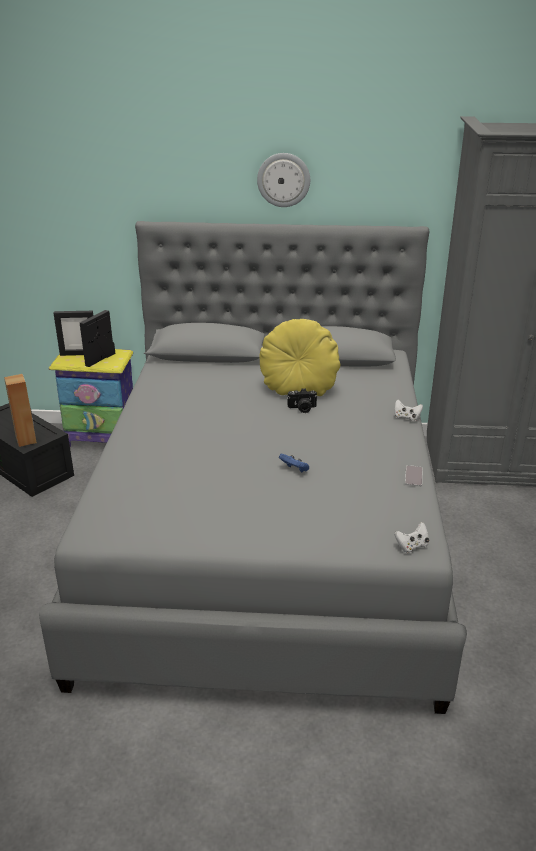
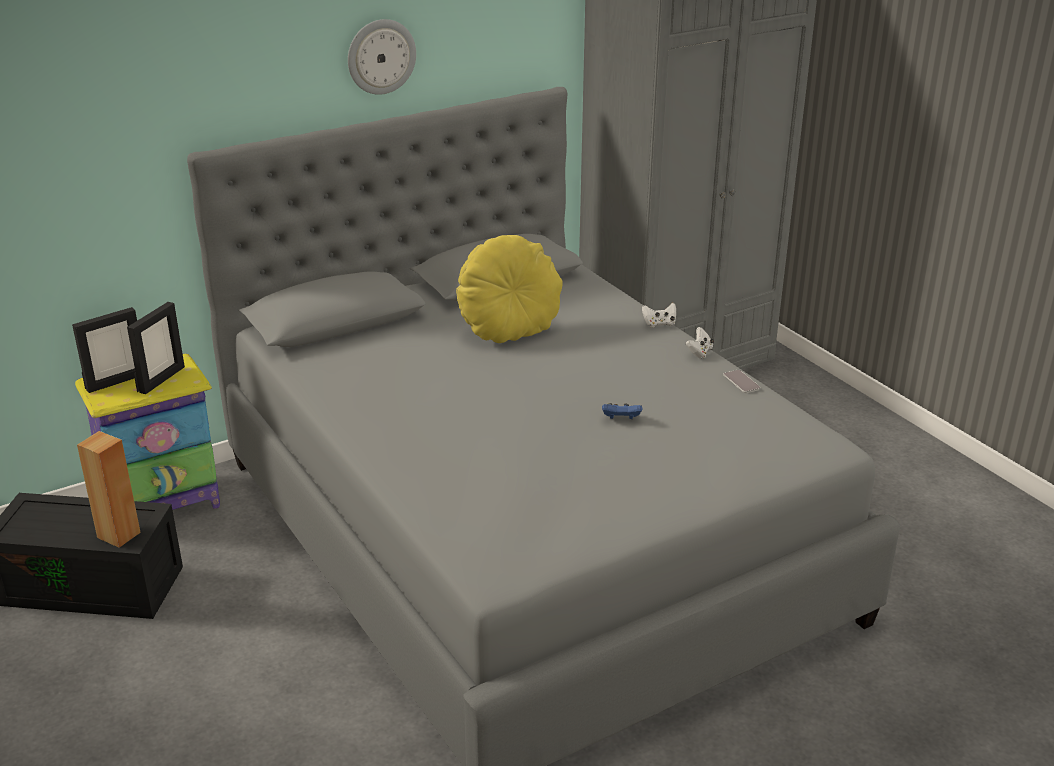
camera: 35 degrees left, 0 degrees up
(100, 359) = (161, 379): picture frame -> picture frame turned 150 degrees counterclockwise
(302, 409) = (540, 351): camera -> none
(412, 546) = (822, 448): white game controller -> white game controller (699, 352)

